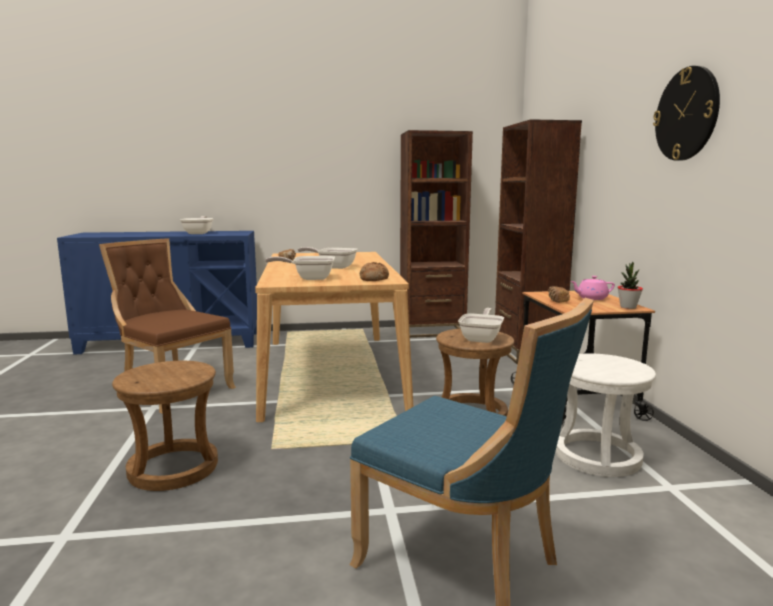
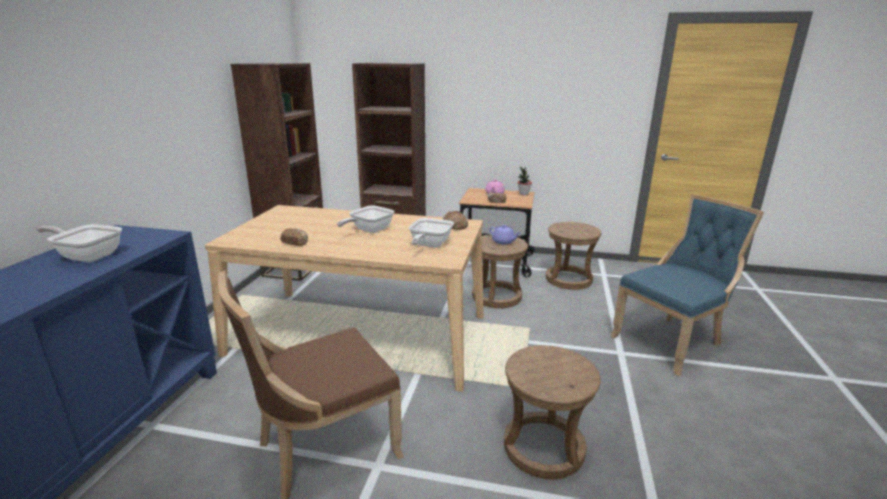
camera: 70 degrees left, 10 degrees up
(482, 338) = (503, 242): frying pan -> purple teapot
(598, 456) = (568, 279): white stool -> brown stool
(686, 114) = (541, 75): wall clock -> none

